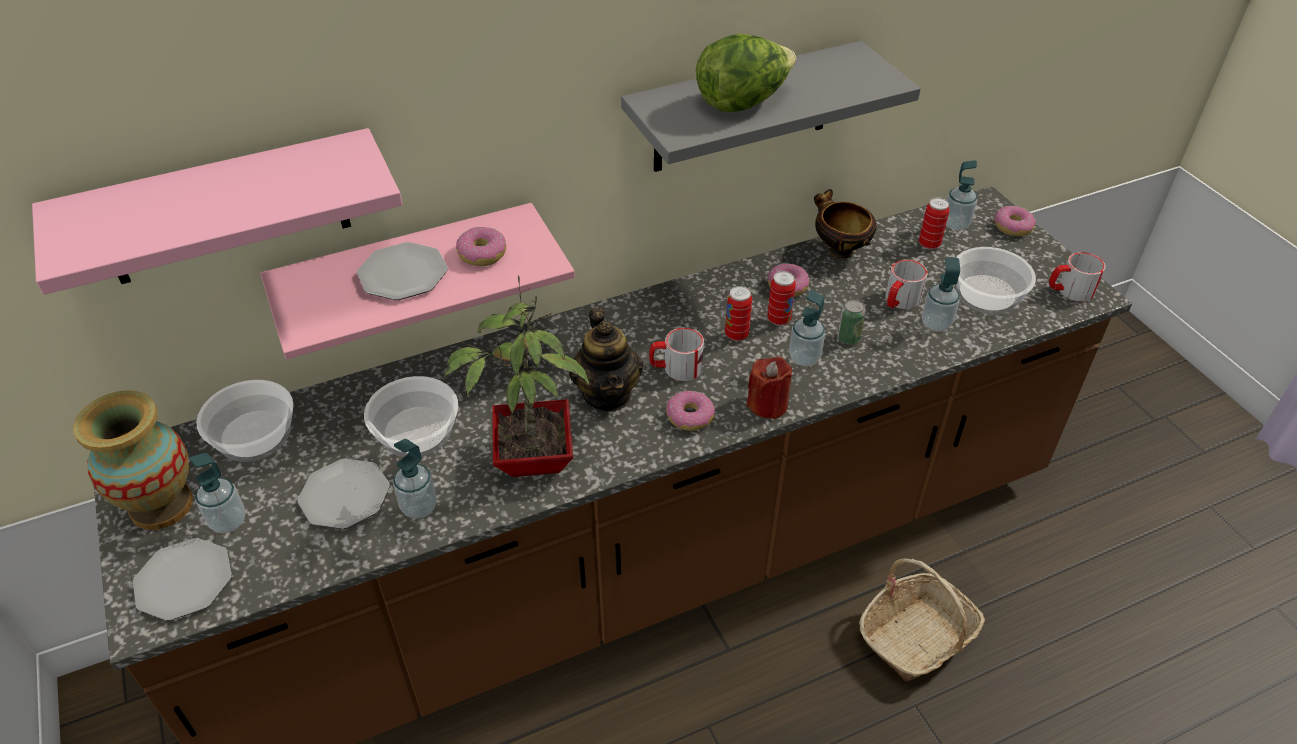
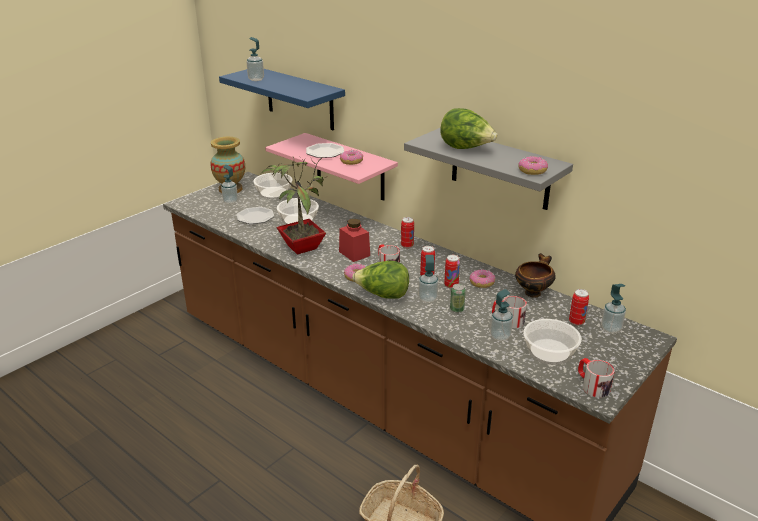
camera: 65 degrees right, 15 degrees down
(185, 581) = (200, 203): plate -> none
(224, 209) = (299, 99): pink shelf -> blue shelf
(419, 507) = (259, 232): soap dispenser -> soap dispenser (256, 79)
(607, 394) = (354, 253): teapot -> red jar
(624, 322) = (407, 245): none -> can
(767, 404) = (382, 295): red candle -> lettuce
(1012, 227) = (637, 352): donut -> donut (532, 170)

